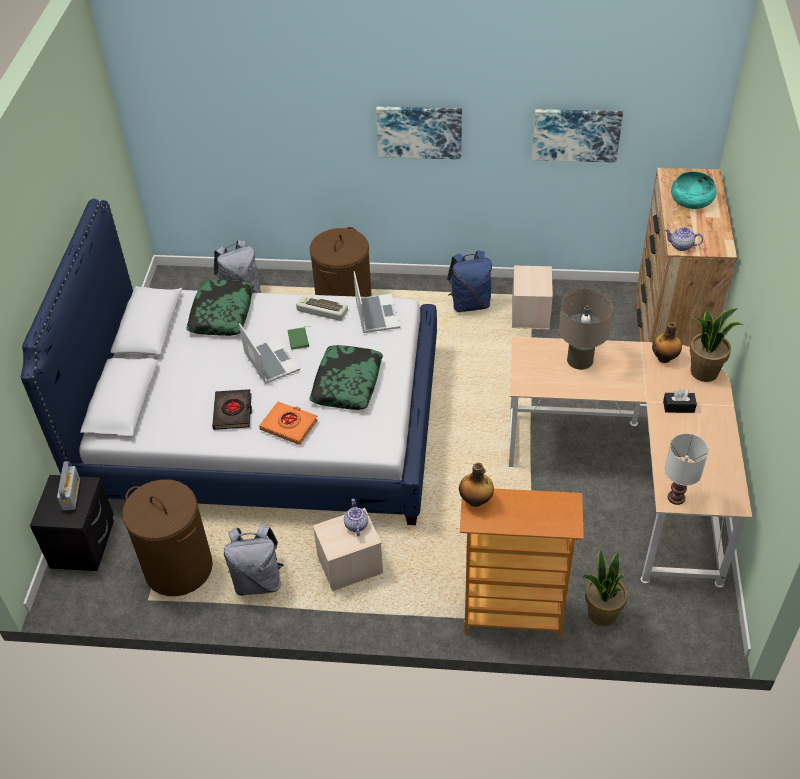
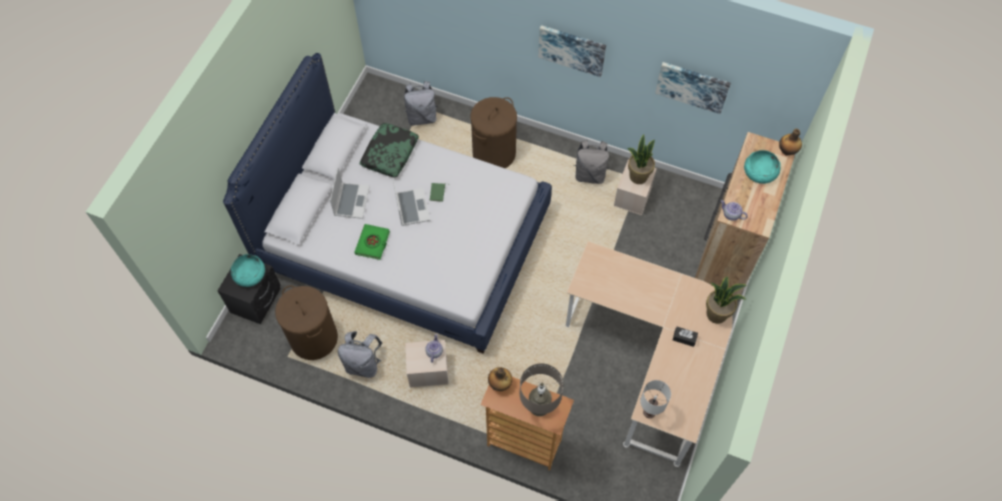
camera: 15 degrees right, 15 degrees up
(71, 494) = (249, 274): radio -> turquoise bowl
(233, 412) = (372, 243): black book -> green book
(289, 425) = (408, 266): orange book -> none
(321, 311) = (462, 171): keyboard -> none
(347, 383) = (459, 242): pillow -> none
(376, 314) = (501, 186): laptop -> laptop (351, 200)
(470, 304) = (590, 174): blue backpack -> grey backpack
(580, 360) = (629, 276): beige table lamp -> beige table lamp (539, 405)
(601, 613) = (585, 460): potted plant -> potted plant (638, 176)
(664, 358) = (692, 293): bottle -> bottle (787, 151)

